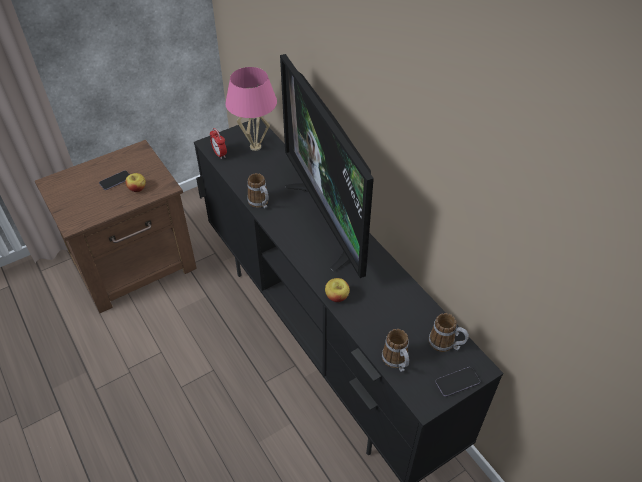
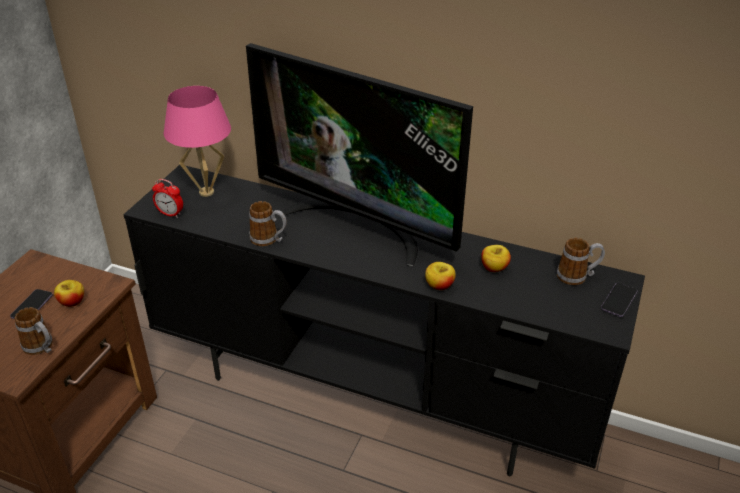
camera: 35 degrees left, 10 degrees down
(390, 303) = (494, 268): none -> apple
(396, 362) = (552, 312): mug -> mug (41, 348)

